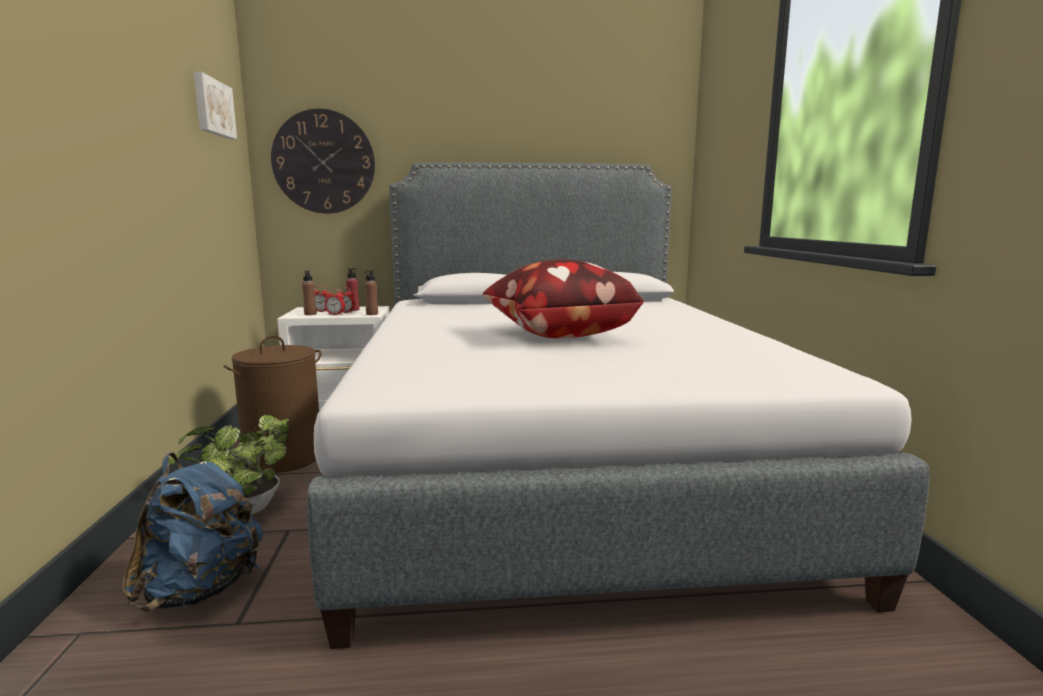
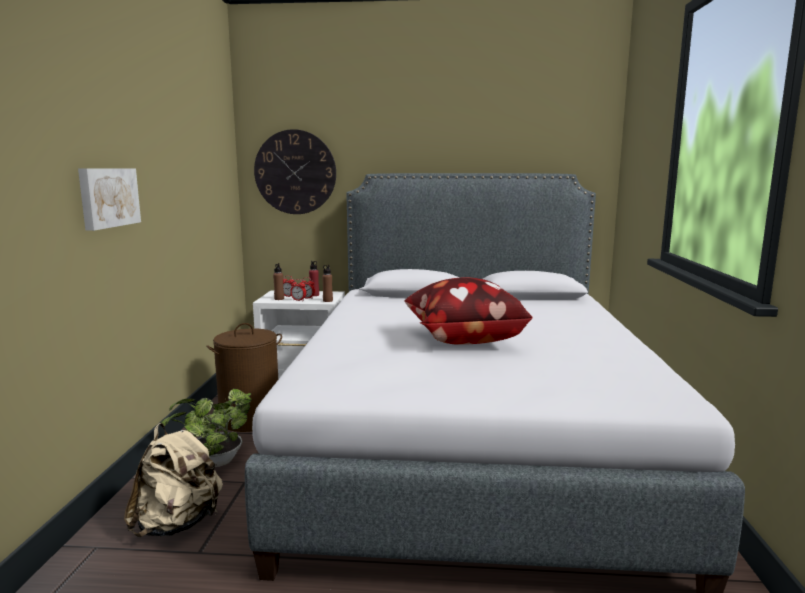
camera: 10 degrees right, 0 degrees up
(202, 590) = (178, 524): blue backpack -> beige backpack
(212, 107) = (208, 138): picture -> picture (108, 197)

